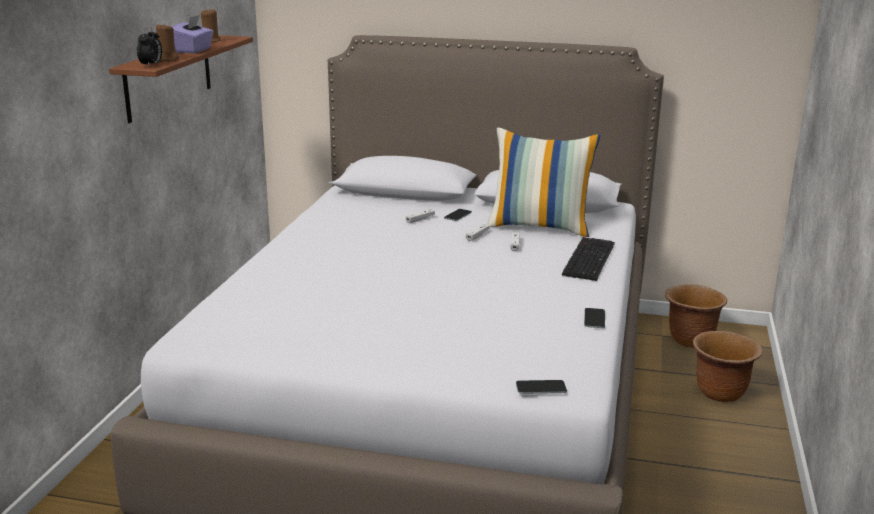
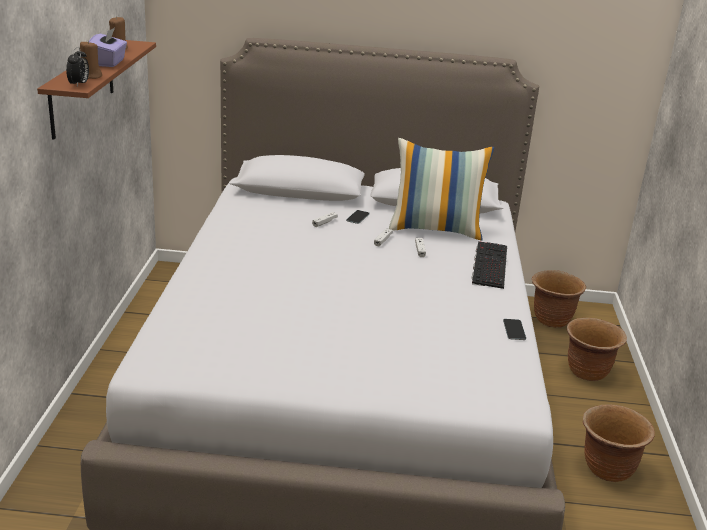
camera: 10 degrees left, 5 degrees up
(541, 387) = (491, 406): phone -> none
(721, 492) = (607, 469): none -> brown planter

